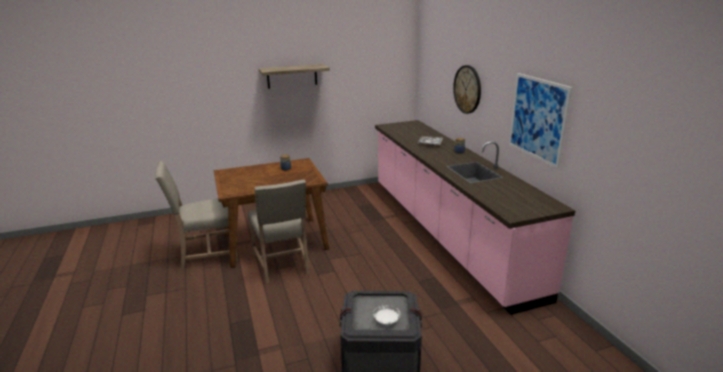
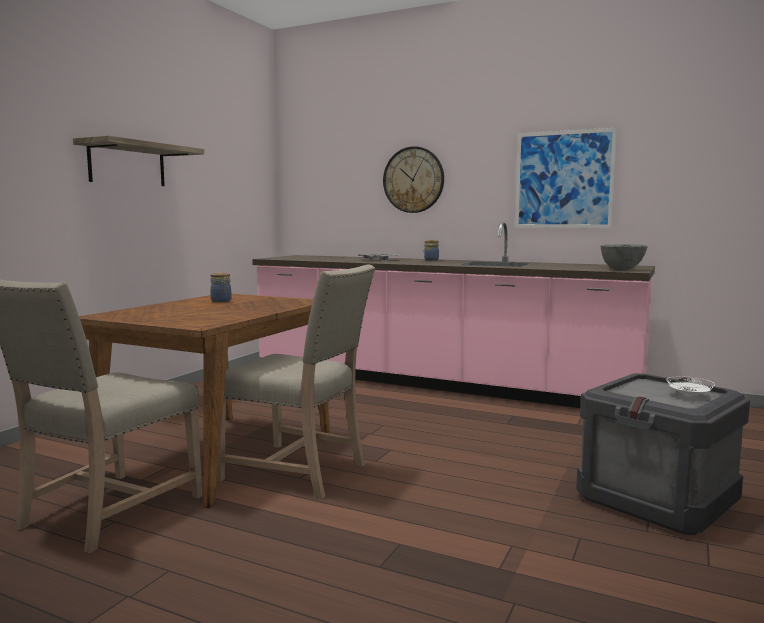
camera: 45 degrees left, 15 degrees down
(516, 210) = (621, 269): none -> grey bowl

